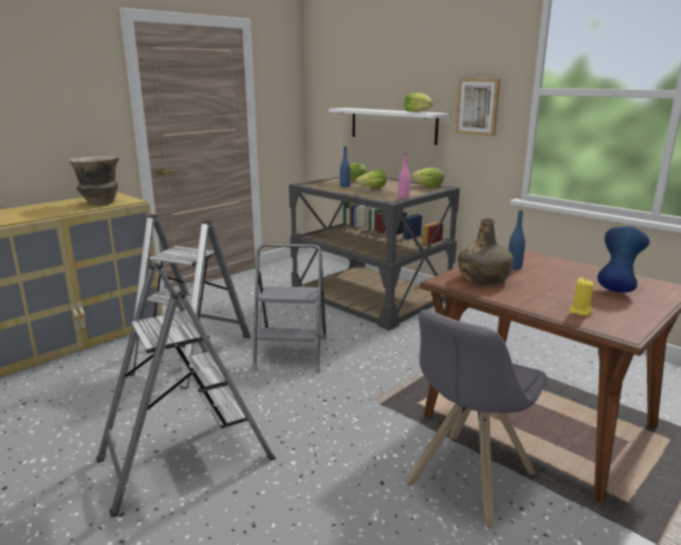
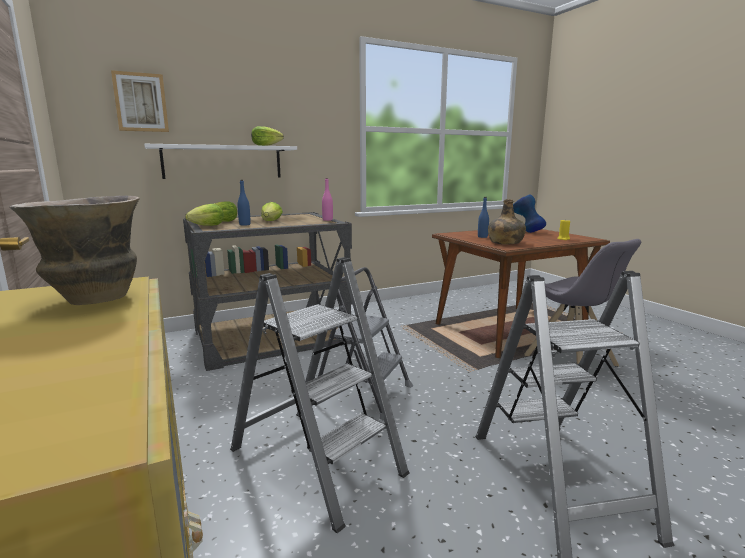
camera: 70 degrees left, 5 degrees down
(428, 186) = (294, 214): lettuce -> lettuce (207, 226)
(478, 106) = (317, 140): picture -> picture (141, 102)

